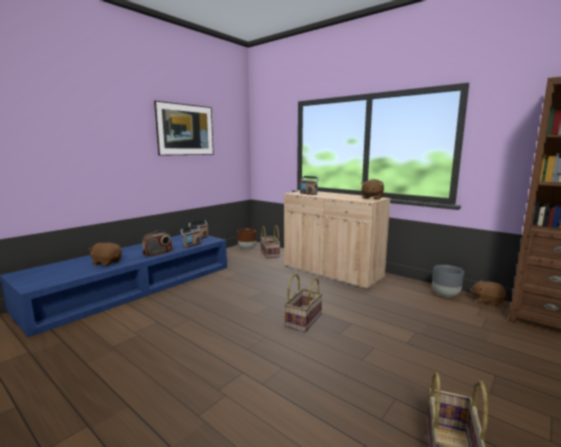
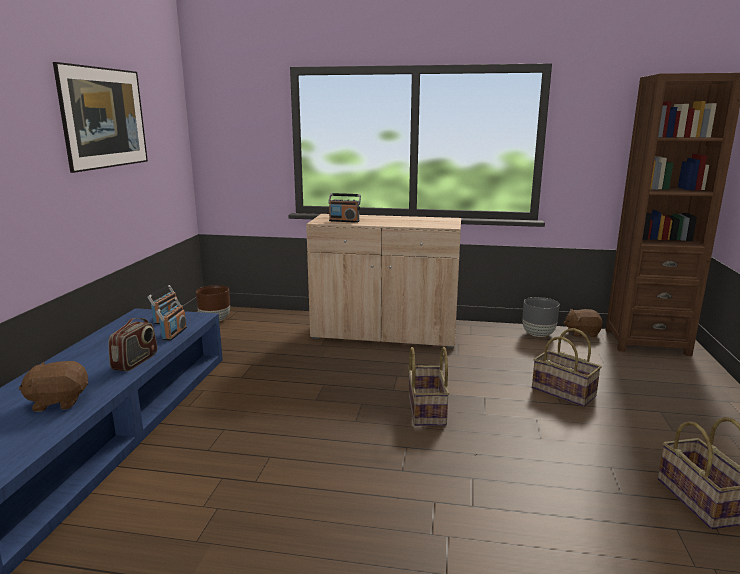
camera: 30 degrees left, 5 degrees up
(270, 254) = (265, 323): basket -> basket (564, 392)
(372, 198) = (442, 220): brown plush toy -> none

